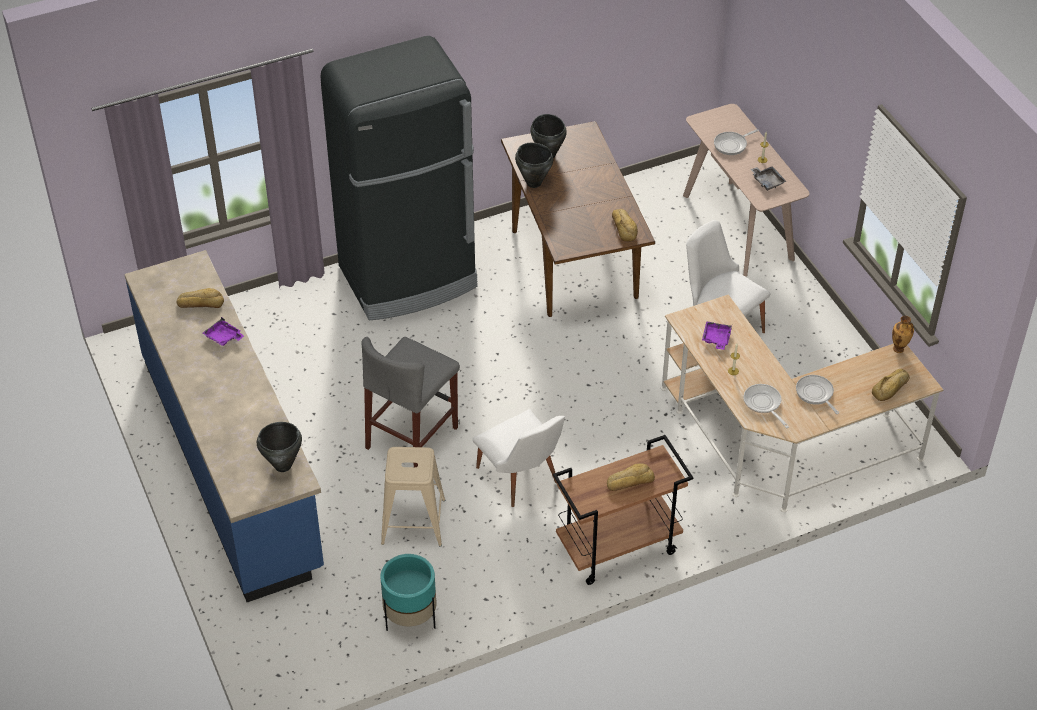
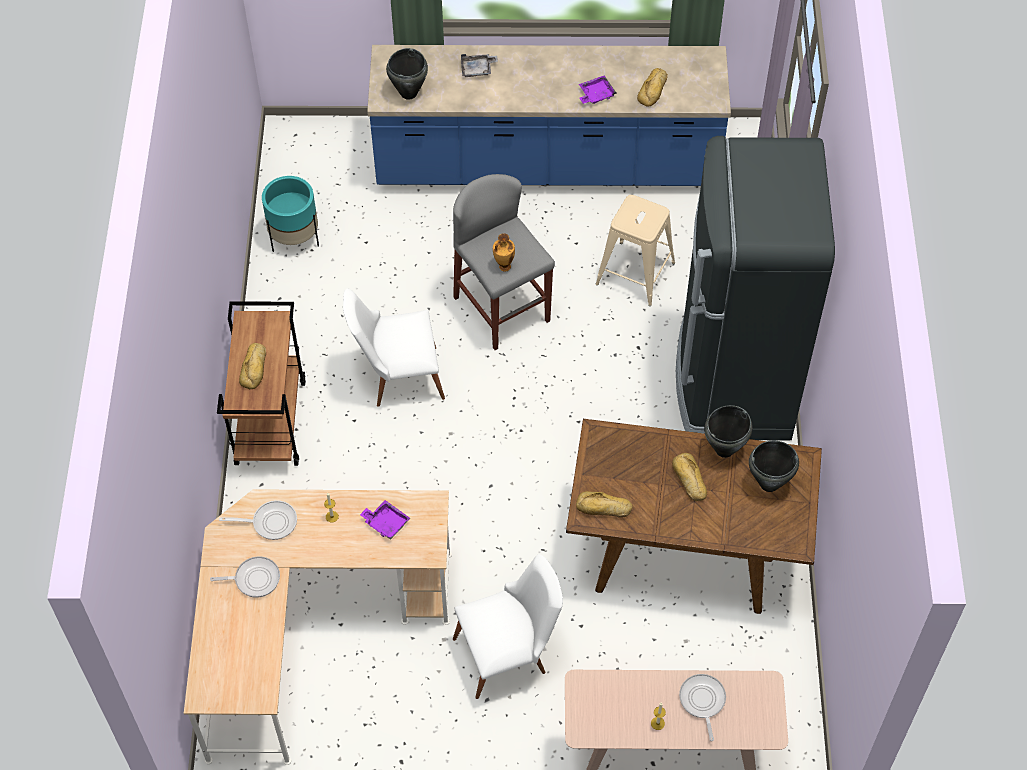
camera: 115 degrees right, 10 degrees up
(413, 521) = (399, 276): beige stool -> beige stool (635, 274)
(767, 181) = (614, 708): grey tray -> grey tray (477, 69)
(891, 388) = (217, 659): bread -> bread (688, 479)
(899, 349) = (265, 700): vase -> vase (504, 267)

